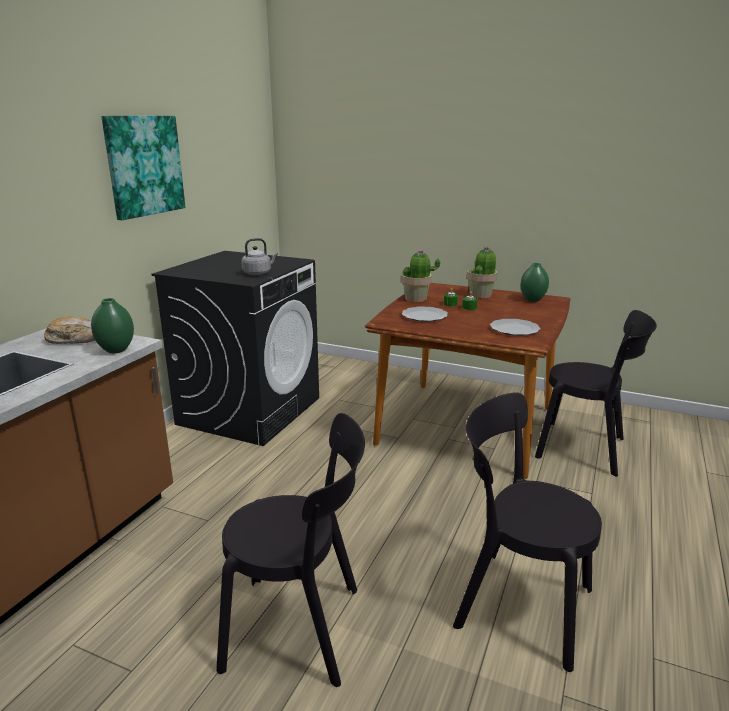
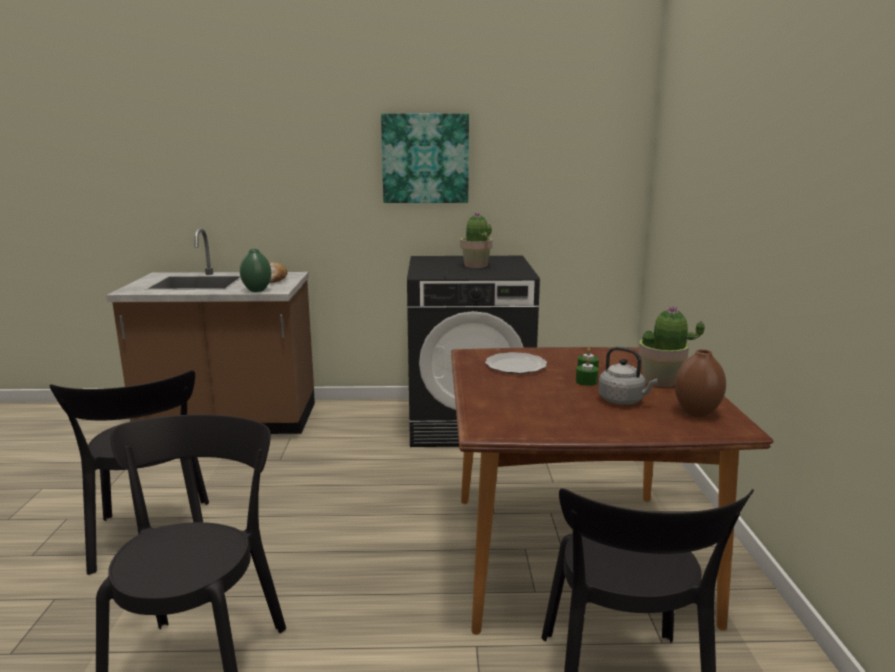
camera: 65 degrees right, 5 degrees down
(258, 273) = (453, 273): grey kettle -> grey kettle (623, 400)
(416, 299) = (580, 353): potted plant -> potted plant (476, 265)
(515, 329) = (528, 414): plate -> none
(532, 300) = (697, 413): green vase -> brown vase

